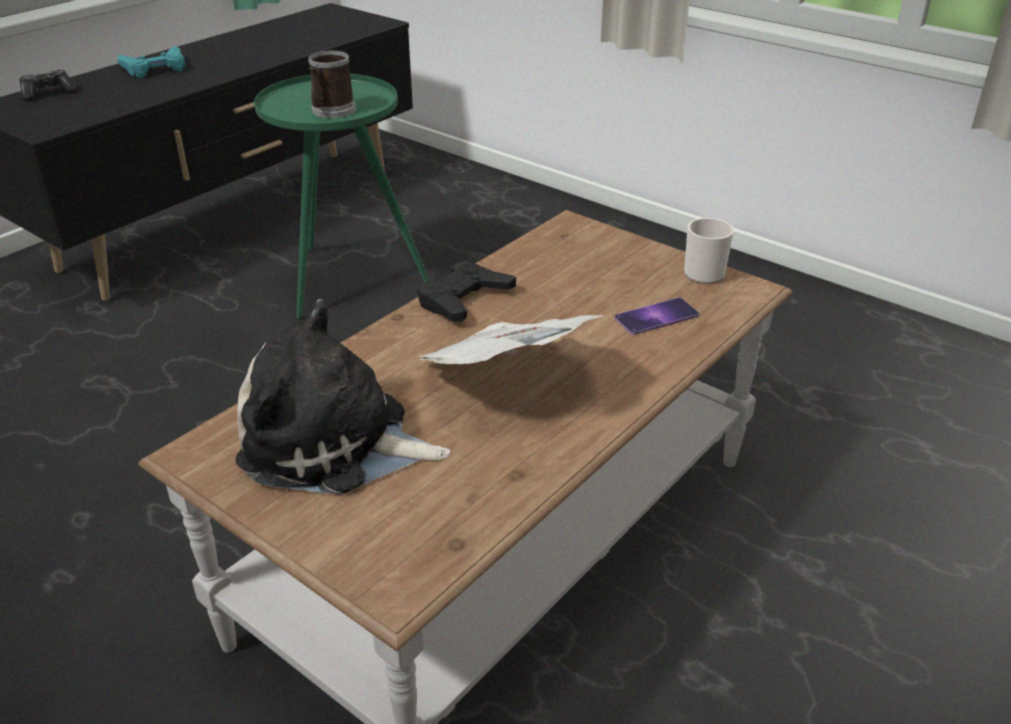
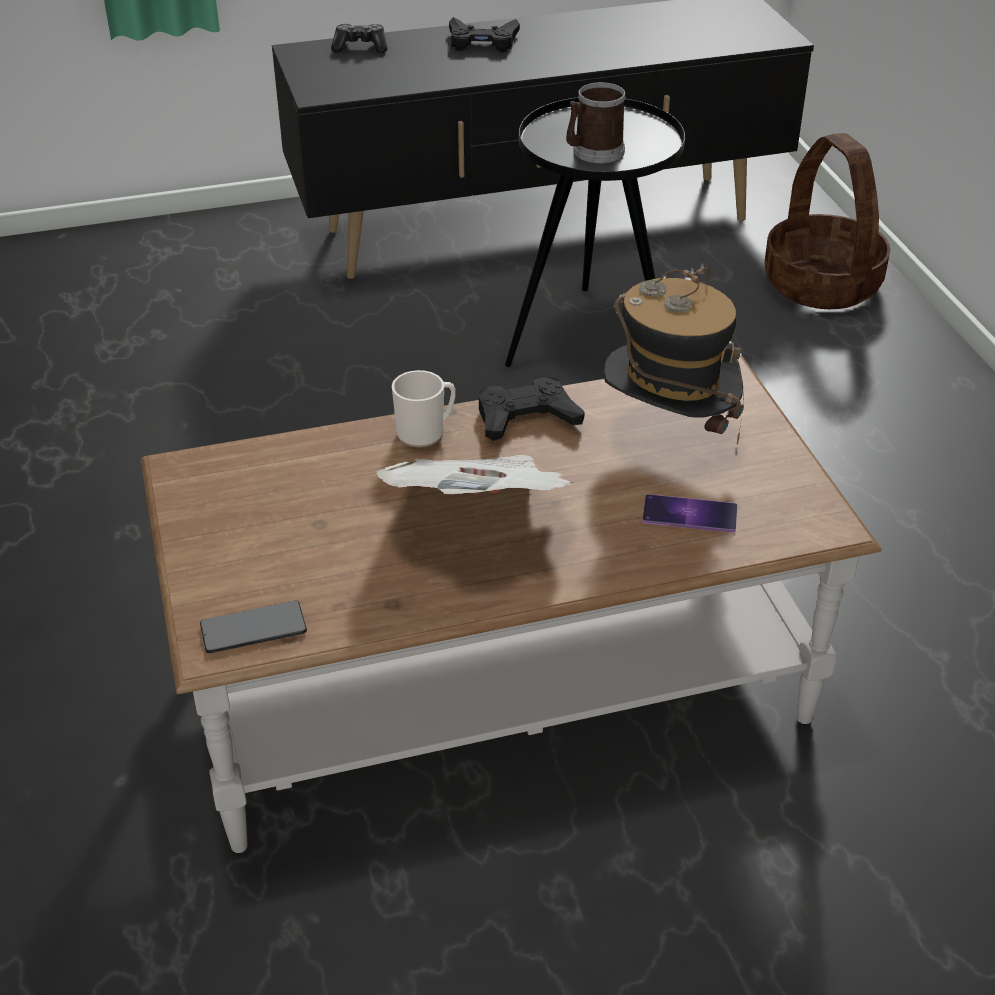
camera: 35 degrees right, 5 degrees up
(155, 68) = (482, 42): turquoise game controller -> black game controller
(334, 444) = (283, 509): plush toy -> none
(346, 278) = (591, 339): green side table -> black side table
(417, 553) = (253, 628): none -> phone
(471, 195) = (820, 283): none -> basket
(579, 273) = (667, 435): none -> hat
(707, 272) = (804, 488): mug -> mug (425, 432)

